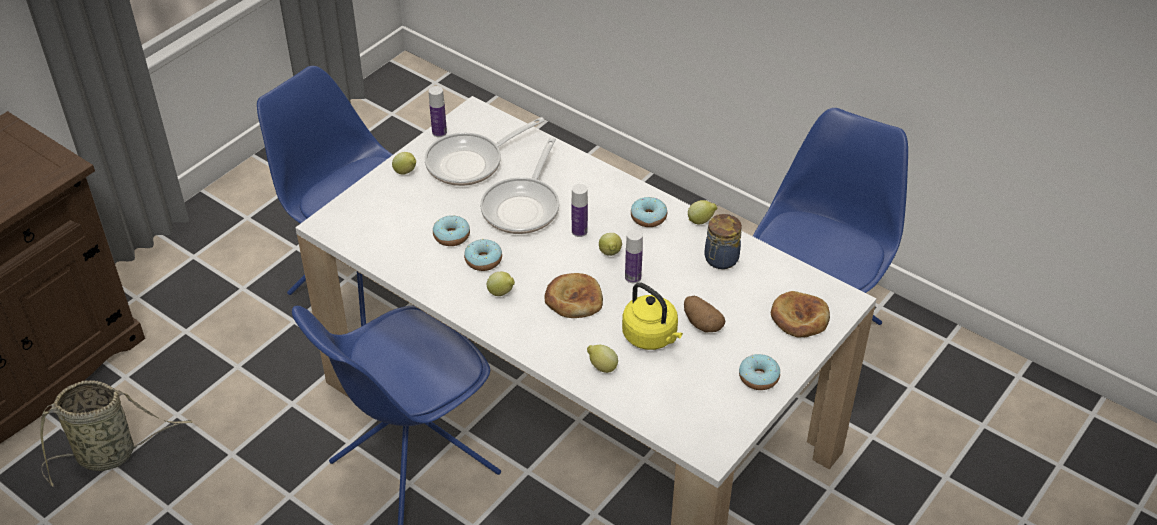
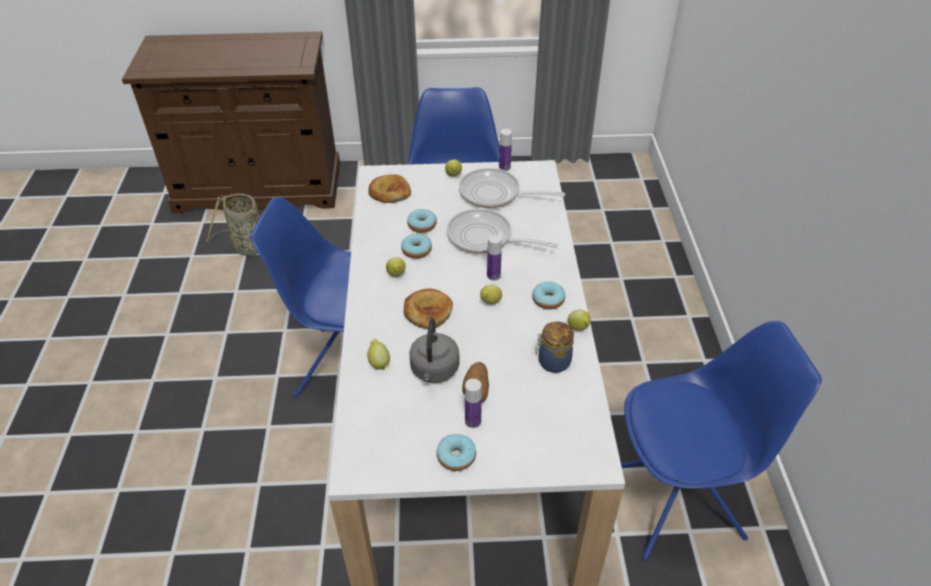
camera: 50 degrees right, 0 degrees up
(523, 206) = (485, 238): frying pan -> frying pan turned 45 degrees clockwise
(633, 277) = (481, 327): bottle -> bottle (473, 421)
(651, 337) = (434, 371): yellow kettle -> grey kettle
(799, 318) = (545, 445): bread -> bread (389, 192)

